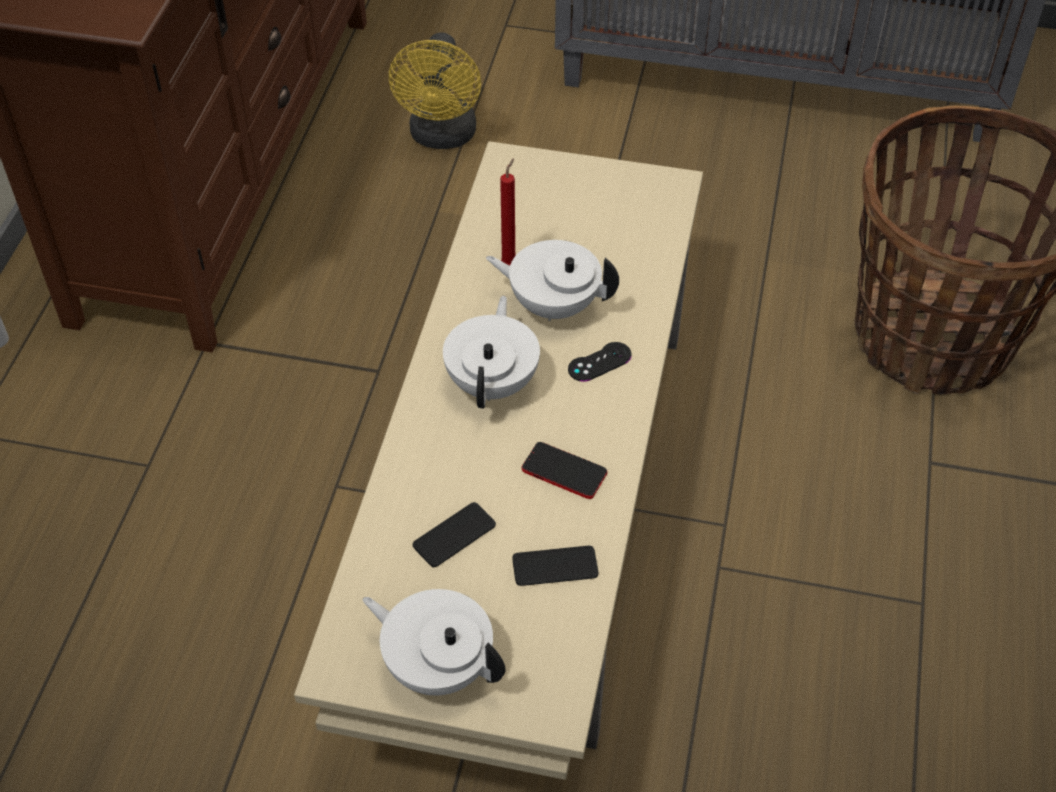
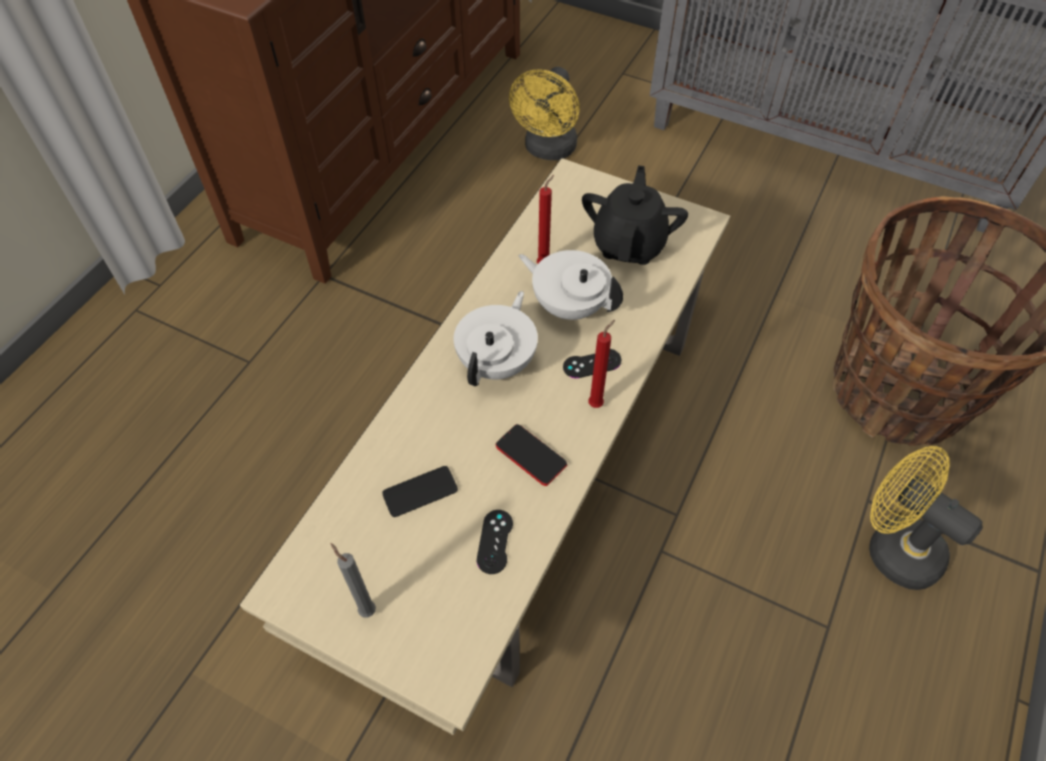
camera: 15 degrees right, 5 degrees up
(438, 665) = (366, 609): white teapot -> grey candle
(555, 566) = (495, 541): phone -> black game controller
(599, 224) = (629, 244): none -> black teapot
(619, 402) = (597, 403): none -> red candle
(969, 504) = (893, 546): none -> yellow fan

